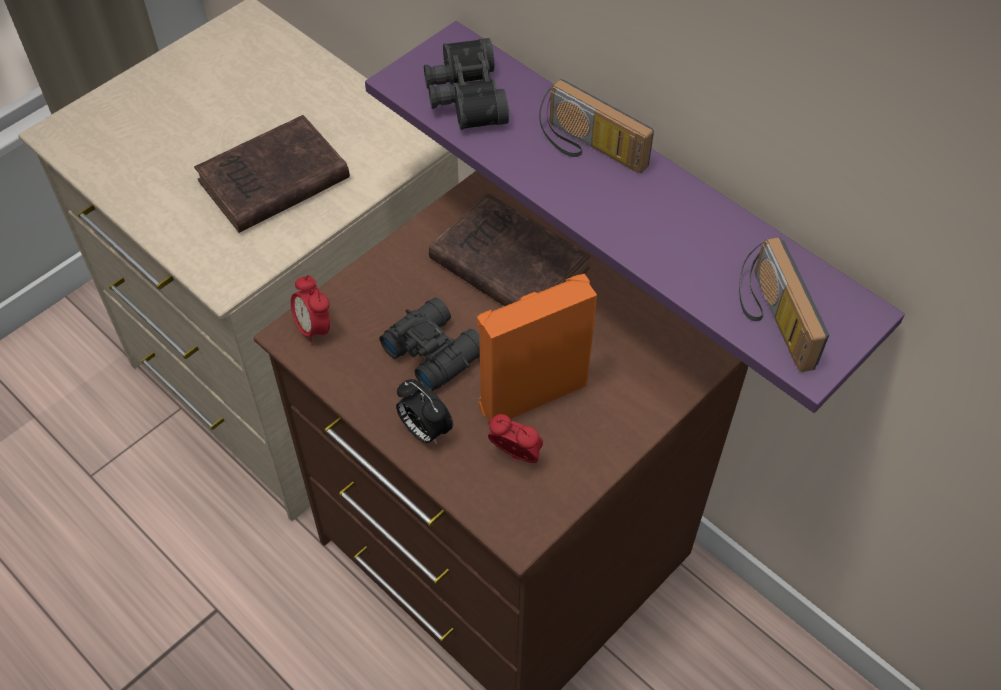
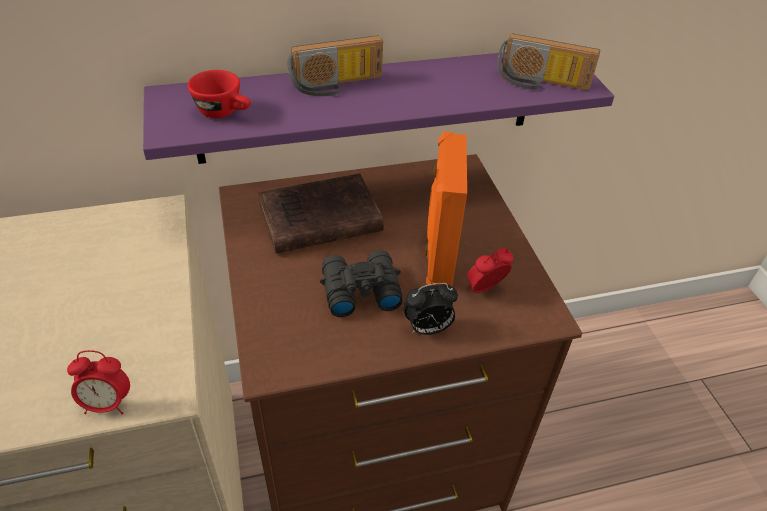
camera: 60 degrees left, 10 degrees down
(270, 182) = (93, 312): brown book -> none
(314, 328) = (275, 352): alarm clock -> alarm clock (107, 404)
(463, 97) = (225, 112): black binoculars -> red cup

